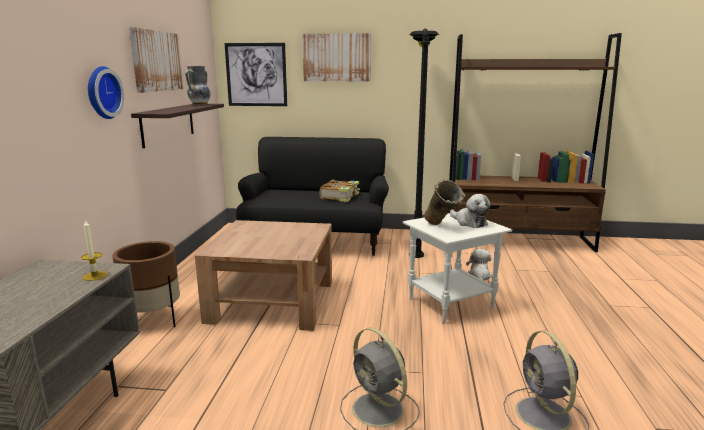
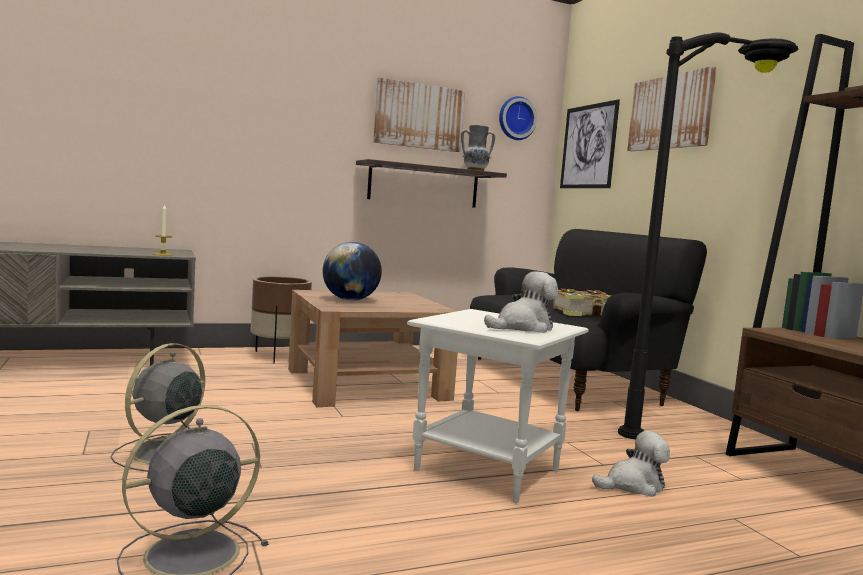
camera: 60 degrees right, 10 degrees down
(101, 92) = (315, 133): wall clock -> wall clock (516, 118)
(266, 244) = (350, 300): none -> globe
(442, 227) = (471, 318): beige vase -> none
(469, 222) = (523, 327): plush toy -> plush toy turned 150 degrees counterclockwise

